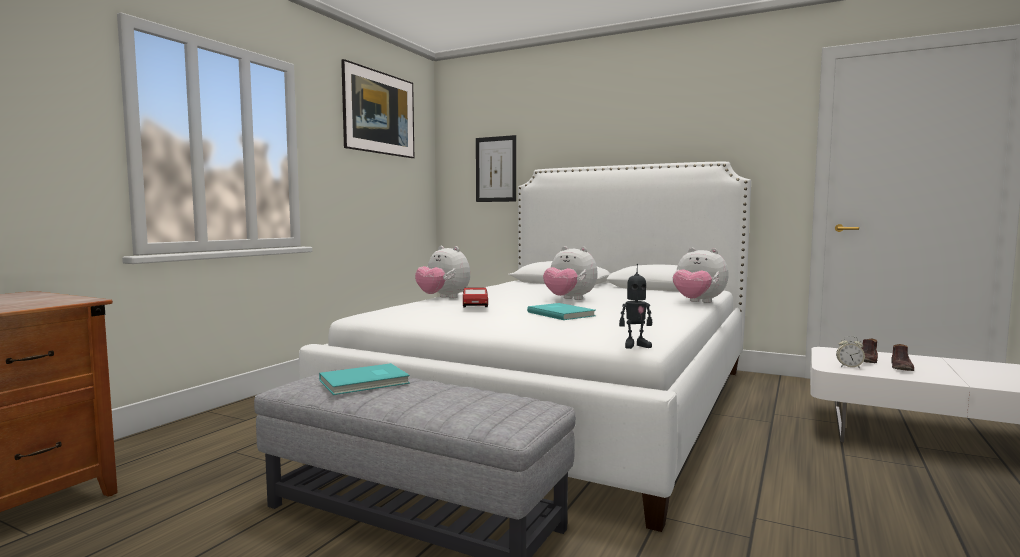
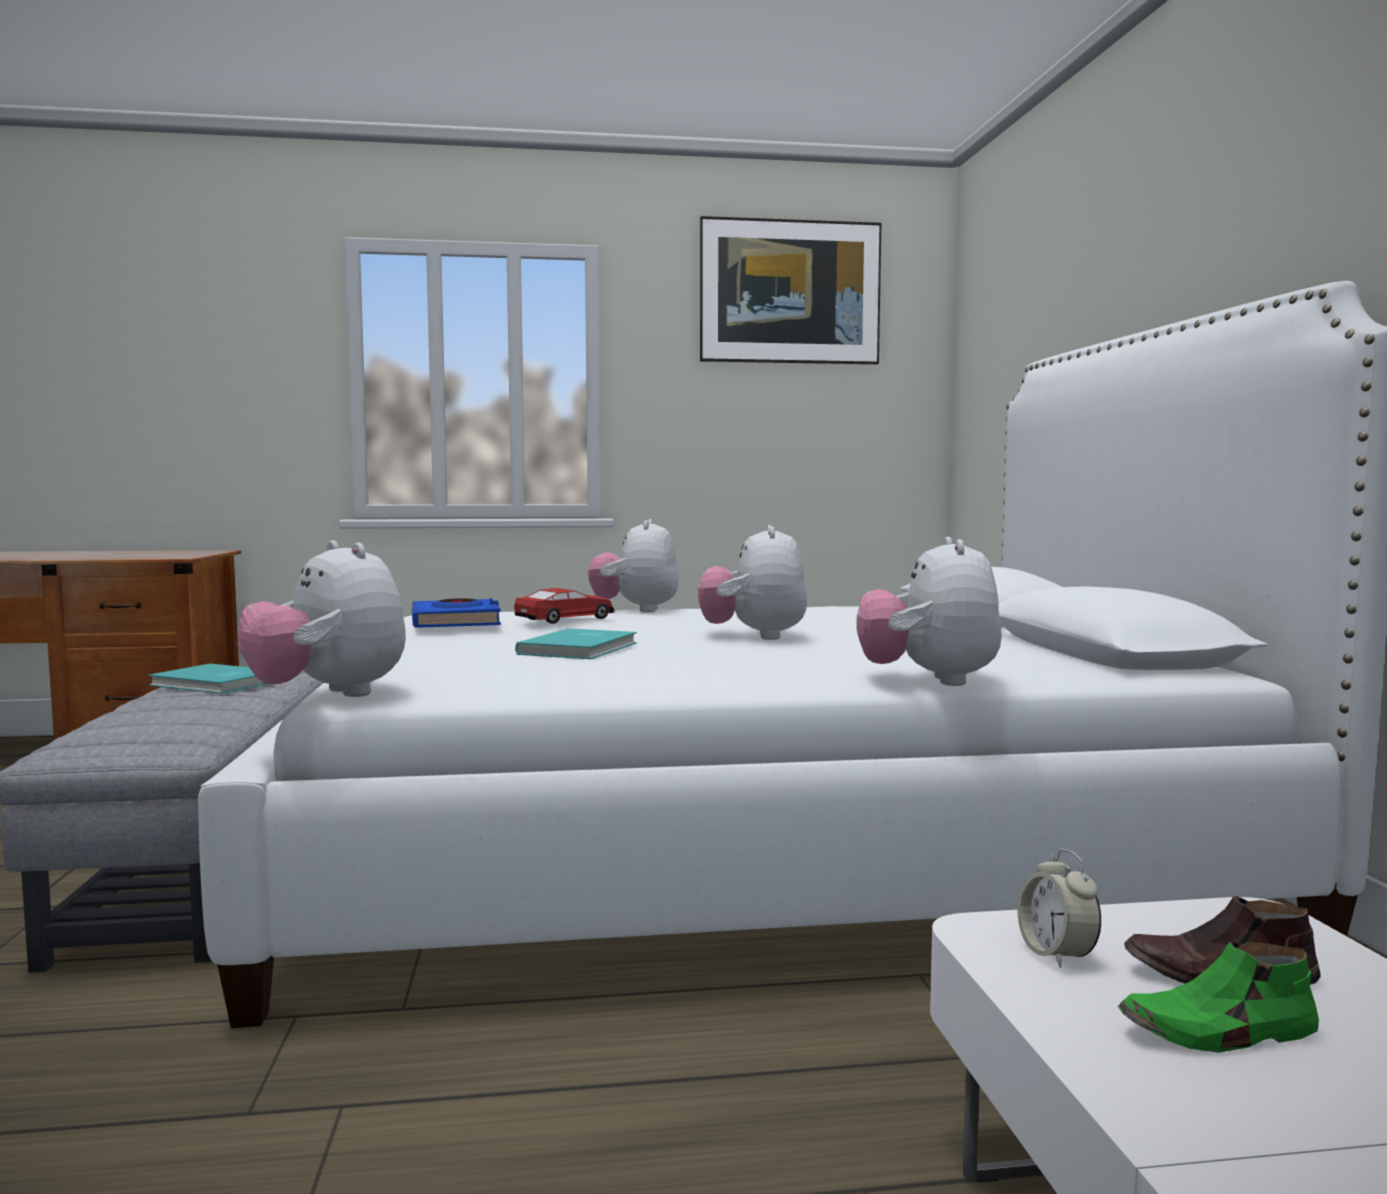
camera: 55 degrees right, 0 degrees up
(443, 314) = (455, 622): none -> blue book
(496, 169) = (1009, 370): picture -> none
(635, 345) = (328, 695): toy robot -> plush toy
(901, 368) = (1220, 1032): brown shoe -> green shoe

